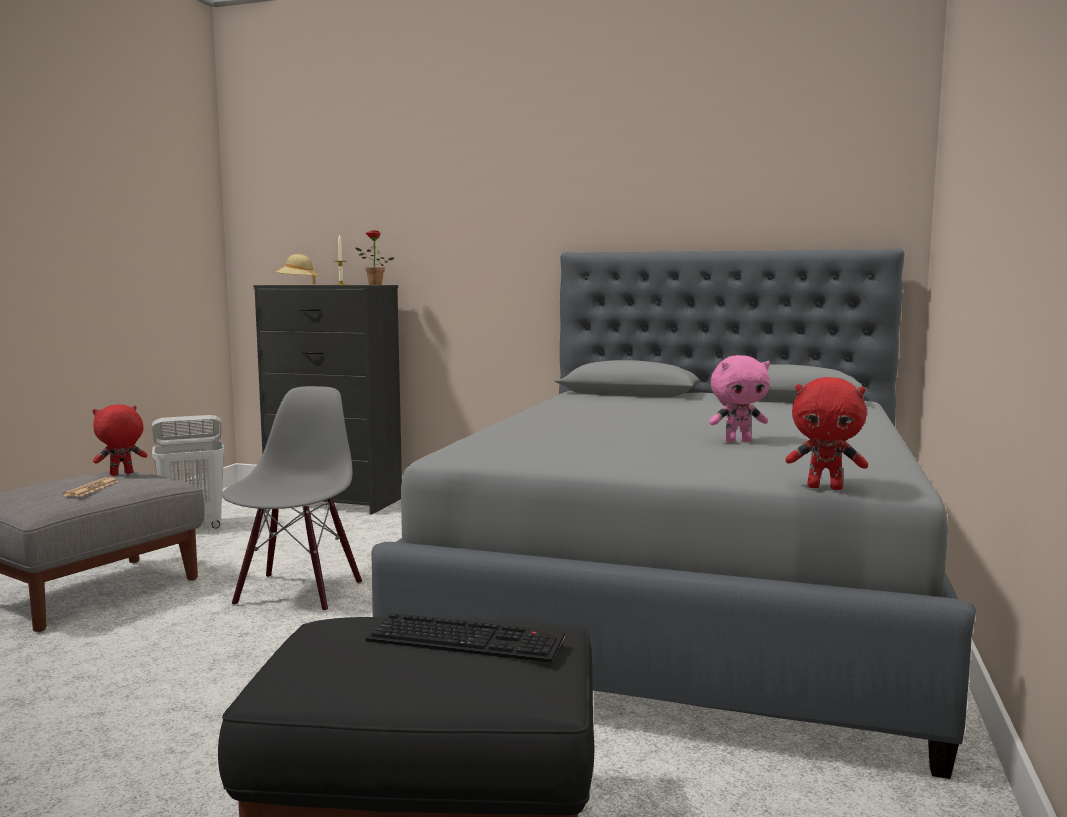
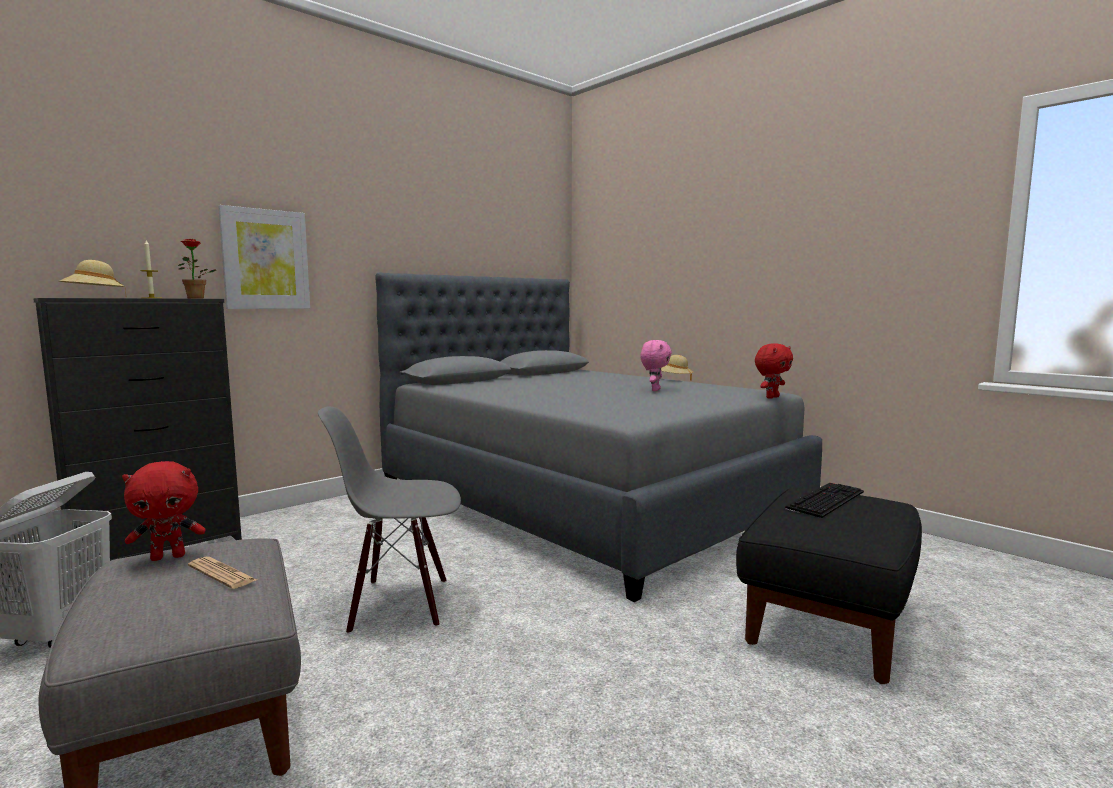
camera: 60 degrees left, 0 degrees up
(121, 474) = (169, 557): red plush toy -> red plush toy turned 105 degrees counterclockwise
(297, 593) = (400, 604): grey chair -> grey chair turned 45 degrees counterclockwise
(455, 244) = (265, 259): none -> picture
(892, 437) = (675, 379): none -> beige hat

